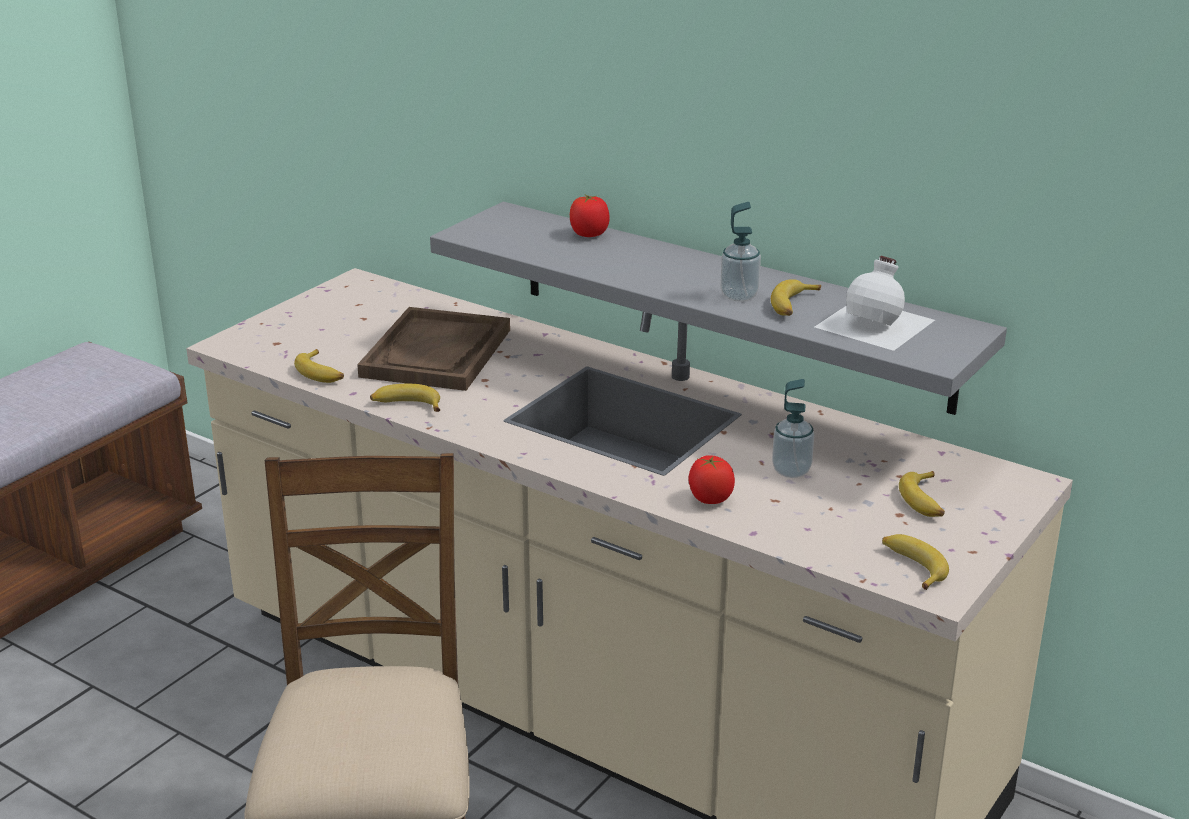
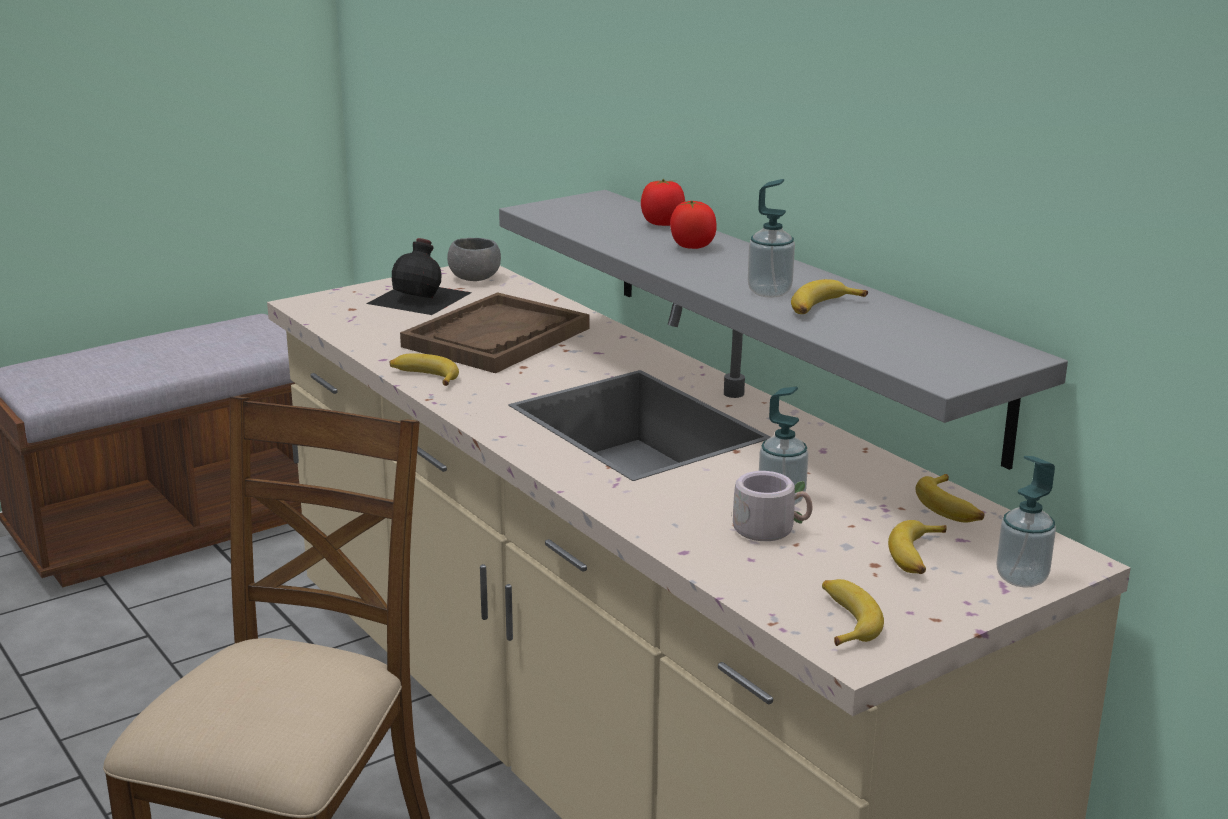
camera: 20 degrees right, 5 degrees down
(321, 373) = (369, 338): banana -> banana (951, 507)
(331, 320) = (421, 297): none -> black bottle
(364, 292) = (475, 278): none -> grey bowl
(710, 499) = (663, 511): tomato -> tomato (692, 247)
(802, 499) = (770, 529): none -> grey mug
(877, 323) = (906, 335): white bottle -> none
(1007, 504) = (1021, 578): none -> soap dispenser

